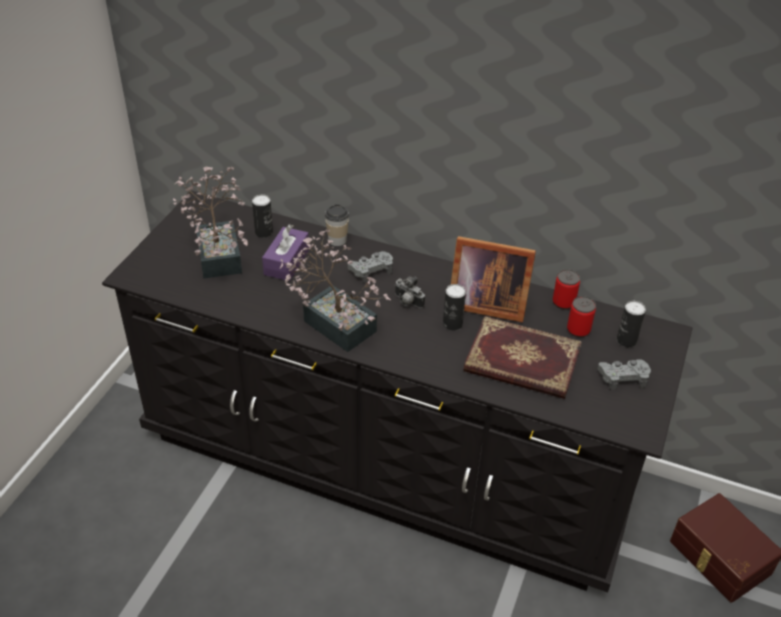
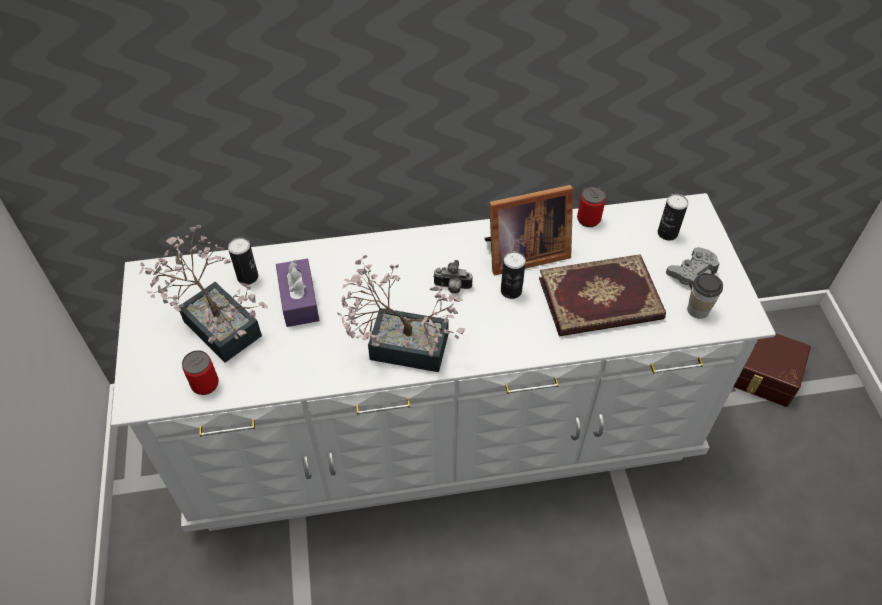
camera: 30 degrees left, 10 degrees up
(337, 240) = (331, 250): cup -> cup (698, 310)
(371, 270) = (390, 268): grey game controller -> none
(387, 458) = (440, 429): black dresser -> white dresser
(578, 330) = (621, 242): can -> can (205, 384)

